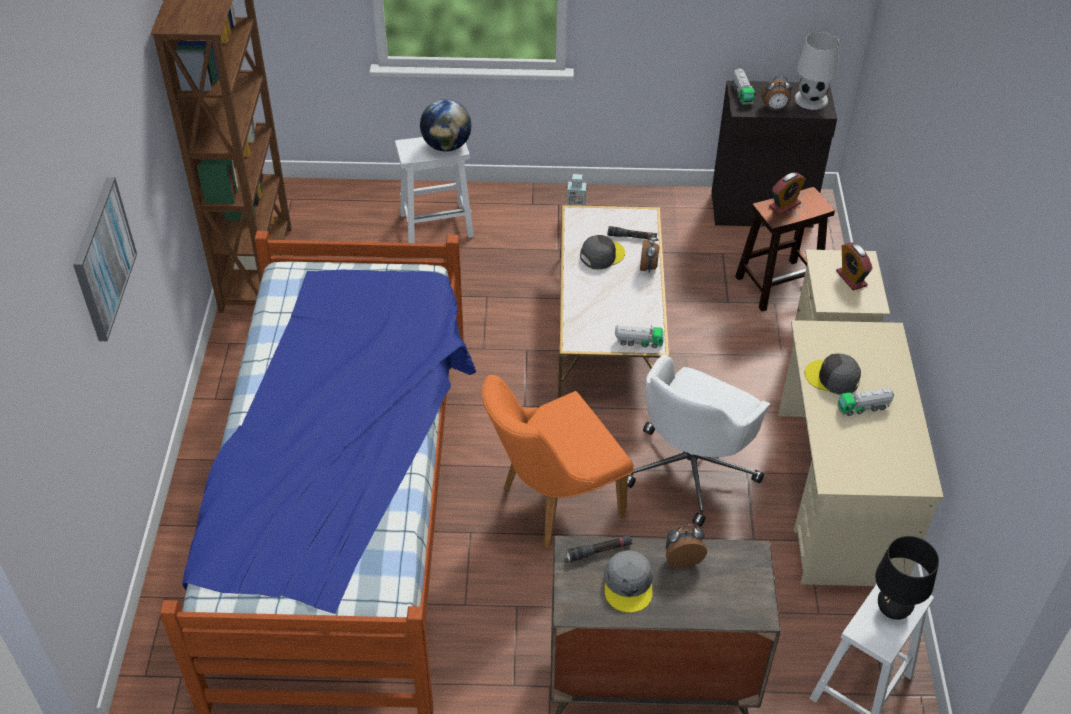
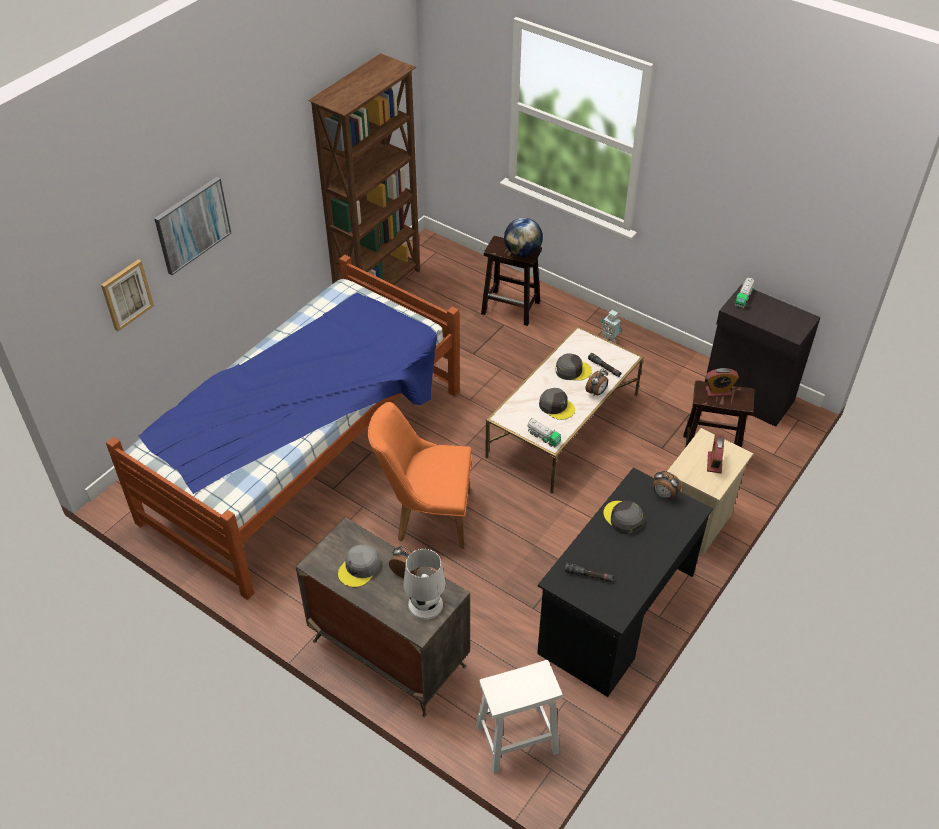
camera: 35 degrees right, 0 degrees up
(74, 393) = (126, 294): none -> picture
(438, 224) = (511, 308): white stool -> brown stool
(599, 551) = (361, 540): black flashlight -> black flashlight (588, 575)
(621, 302) = (556, 406): none -> grey cap
(691, 469) = (533, 543): white office chair -> none
(774, 109) = (757, 318): alarm clock -> alarm clock (663, 495)
(810, 99) = (792, 323): white table lamp -> white table lamp (425, 604)
(837, 496) = (616, 614): beige desk -> black desk
(863, 407) = (625, 548): toy truck -> none
(893, 610) = (526, 686): black table lamp -> none

